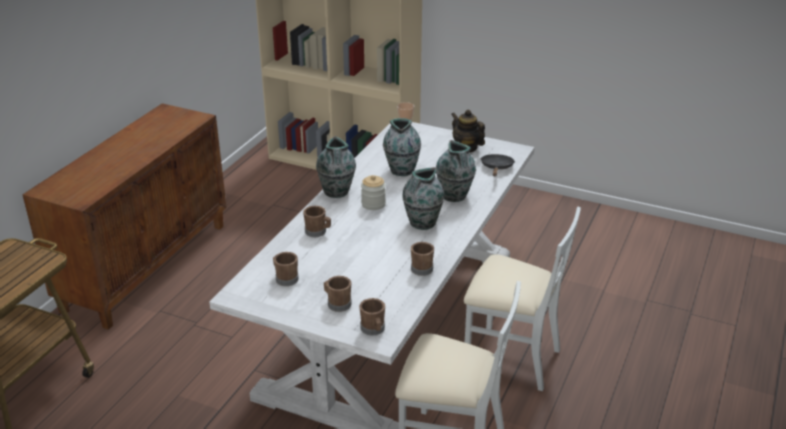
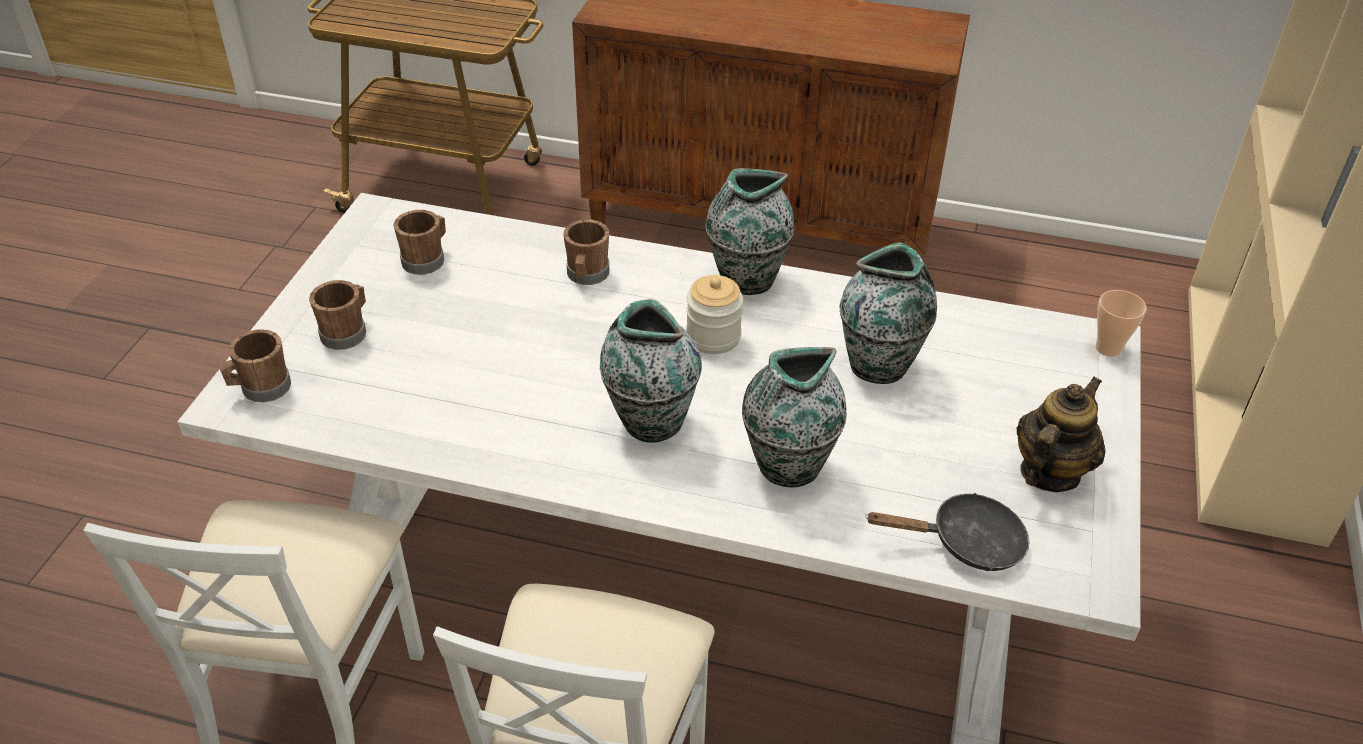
camera: 80 degrees right, 10 degrees up
(420, 268) = (471, 434): brown mug -> none

